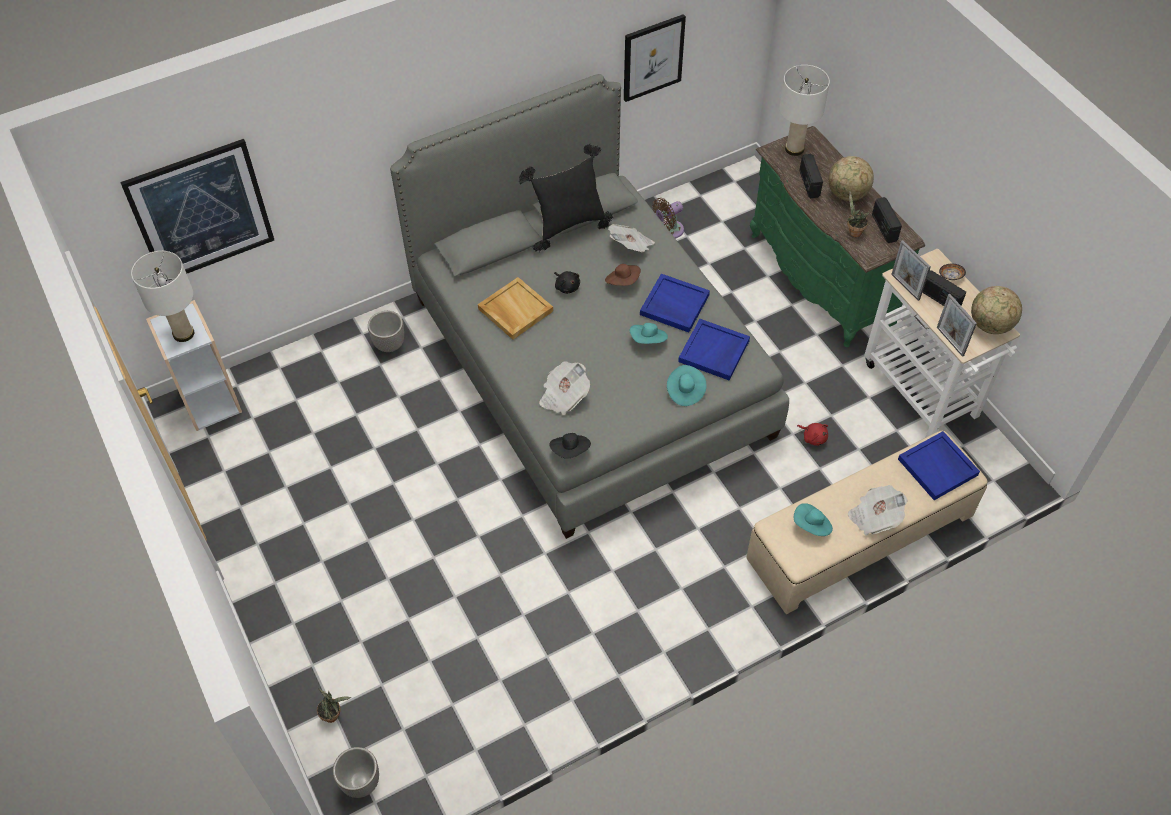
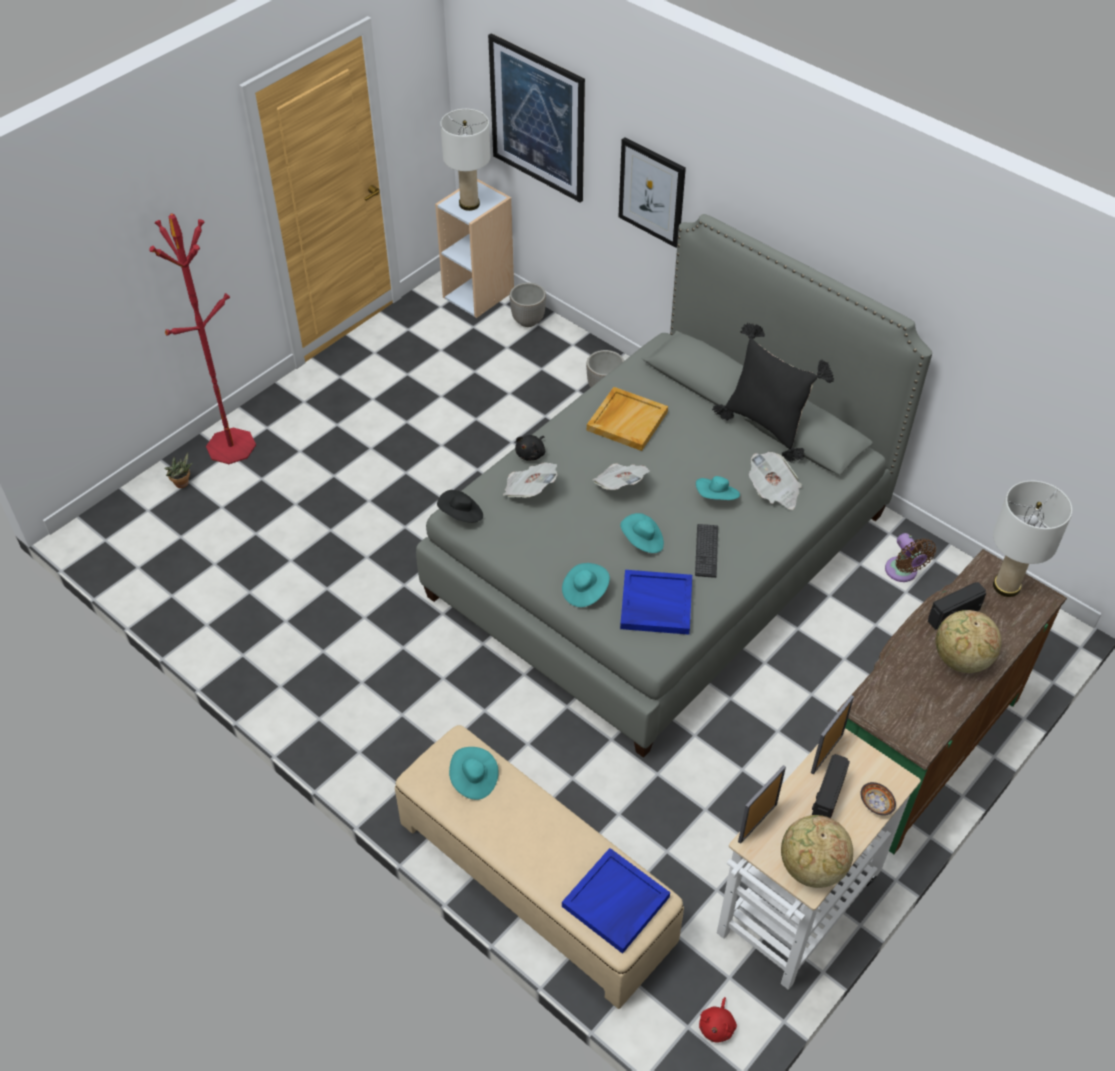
camera: 70 degrees right, 5 degrees down
(302, 660) = (231, 446): none -> red clothes rack
(361, 782) = (122, 524): planter -> planter (528, 321)
(567, 286) = (683, 453): black plush toy -> black plush toy (531, 454)
(623, 281) = (717, 497): brown hat -> turquoise hat
(653, 57) = (993, 368): picture -> picture (652, 192)
(669, 230) = (903, 572): brown fan -> brown fan turned 150 degrees counterclockwise
(674, 305) = (706, 551): blue tray -> keyboard
(813, 437) = (662, 797): red plush toy -> red plush toy (717, 1026)
(853, 231) = (897, 679): potted plant -> none
(874, 517) = (510, 843): newspaper -> newspaper (620, 485)
(884, 228) = (925, 712): radio -> none

